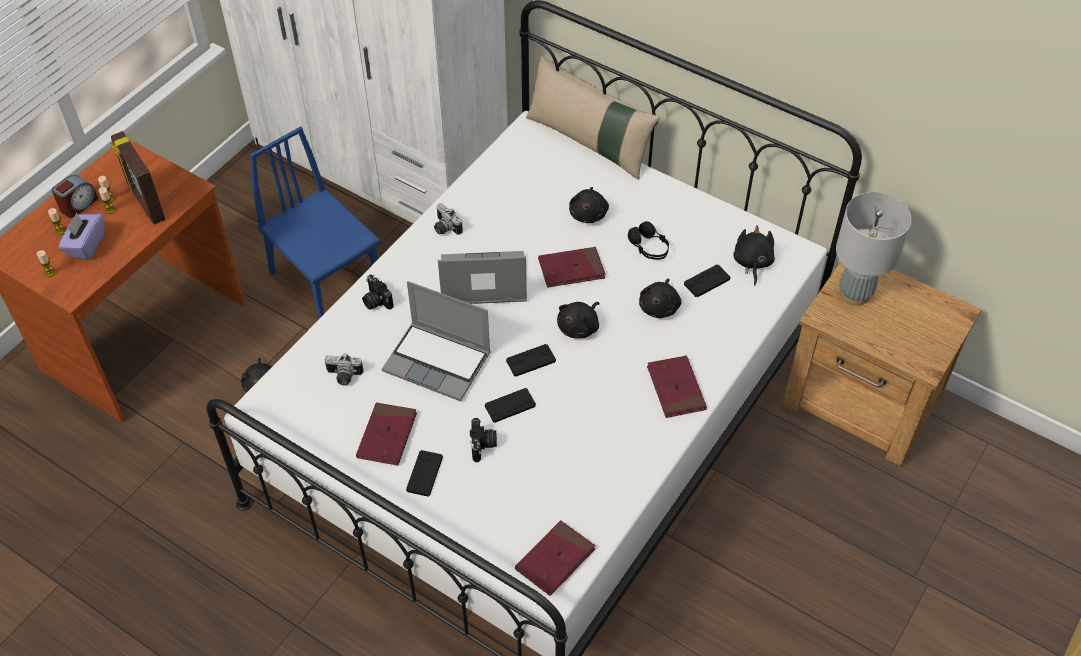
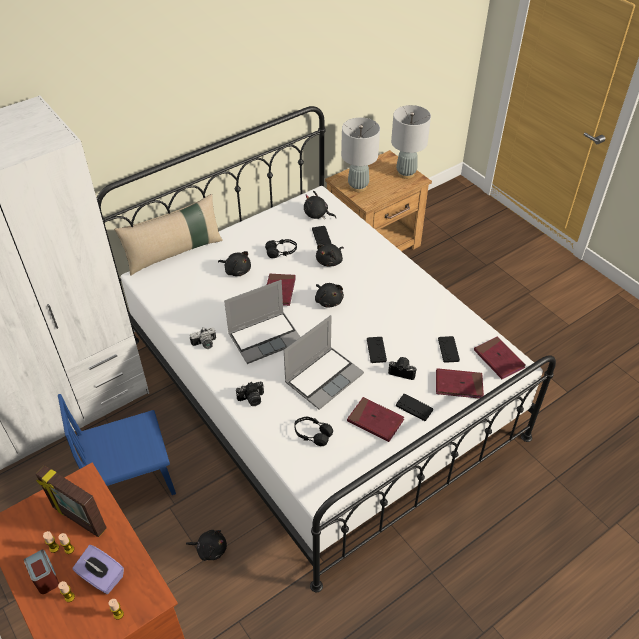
camera: 70 degrees left, 5 degrees down
(145, 203) = (78, 518): picture frame -> picture frame turned 45 degrees clockwise
(343, 376) = (312, 434): camera -> black headphones
(482, 282) = (265, 337): laptop -> laptop turned 135 degrees counterclockwise
(531, 361) = (344, 330): black game controller -> black game controller (448, 350)
(659, 306) = (330, 261): black plush toy -> black plush toy turned 90 degrees clockwise
(676, 388) = (394, 272): red book -> red book (458, 385)
(931, 347) = (406, 173): none -> grey table lamp

